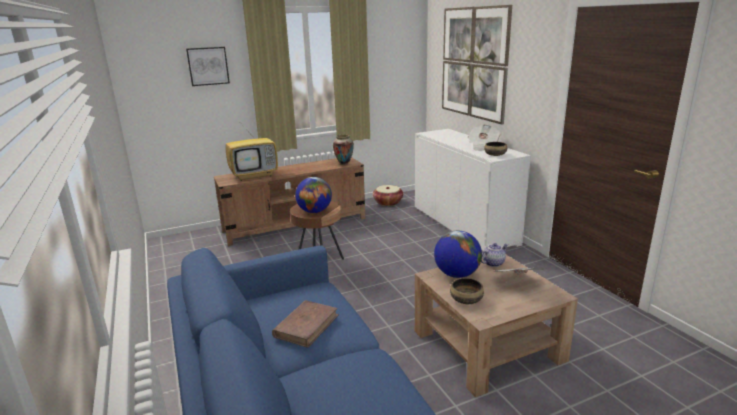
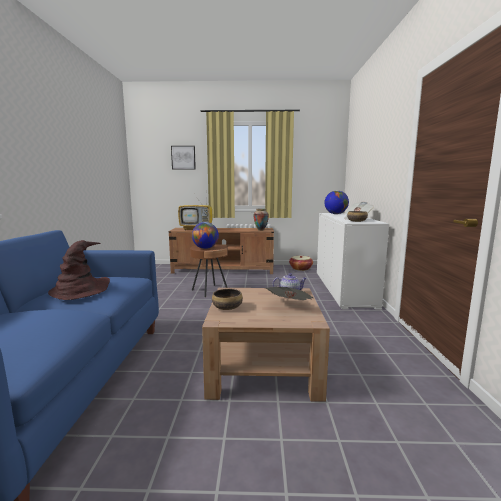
camera: 25 degrees right, 10 degrees down
(306, 326) = (80, 290): brown book -> brown hat
(457, 274) = (247, 293): globe -> globe (335, 214)
(474, 63) = (366, 155): picture -> none

